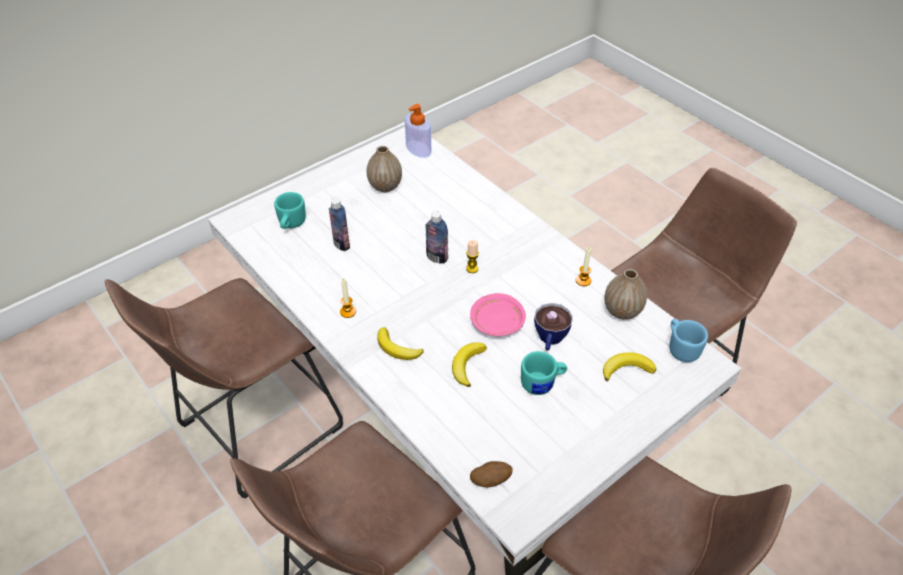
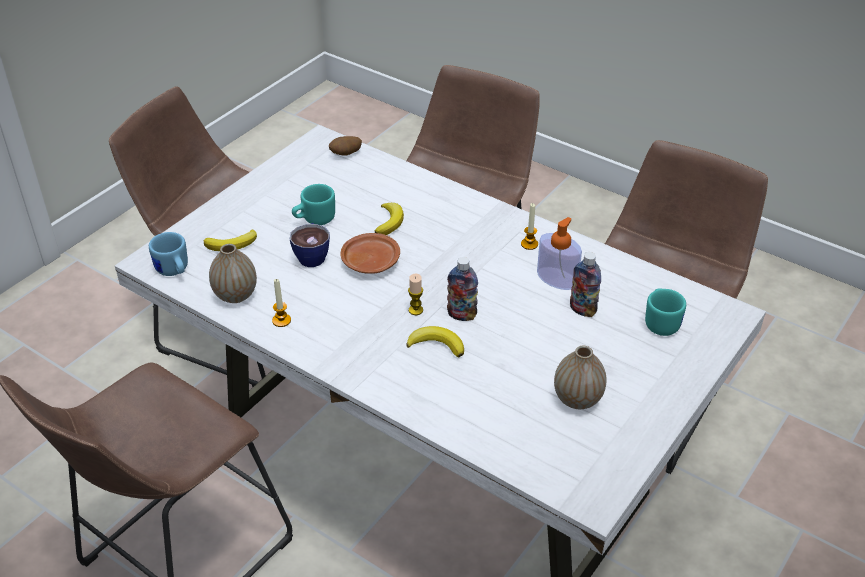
camera: 165 degrees right, 5 degrees down
(397, 348) = (462, 223): banana -> banana (436, 344)
(418, 149) = (565, 478): soap dispenser -> soap dispenser (557, 278)
(497, 322) = (370, 261): pink plate -> brown plate

